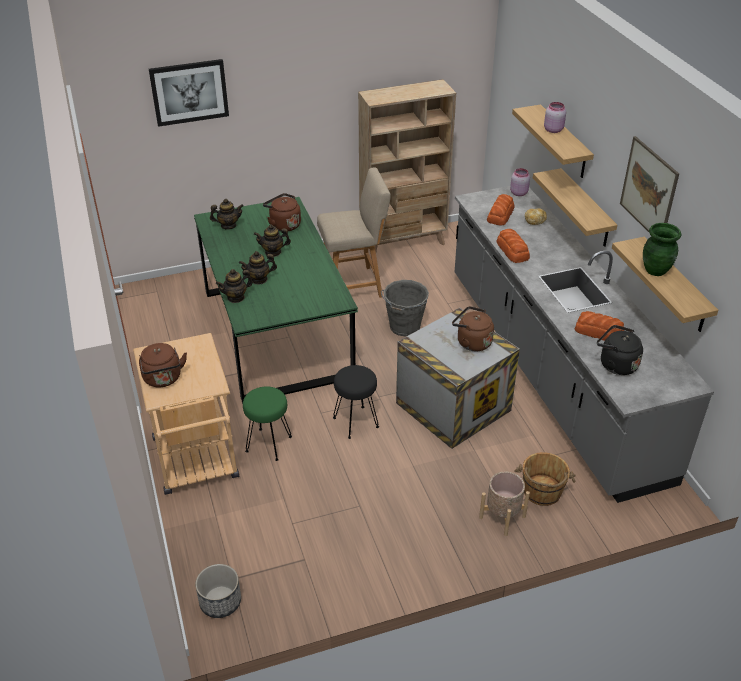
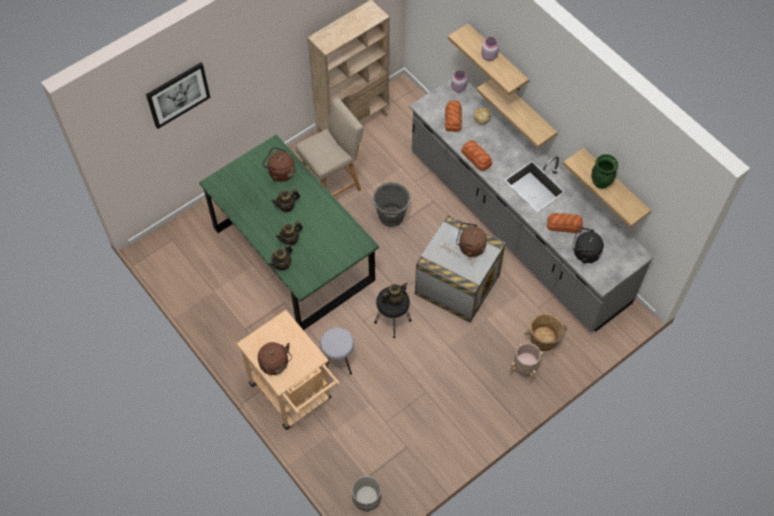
camera: 20 degrees left, 20 degrees up
(228, 226) = (235, 187): teapot -> teapot (394, 299)
(269, 444) = (338, 362): green stool -> grey stool
(649, 189) = (584, 120): picture -> none

